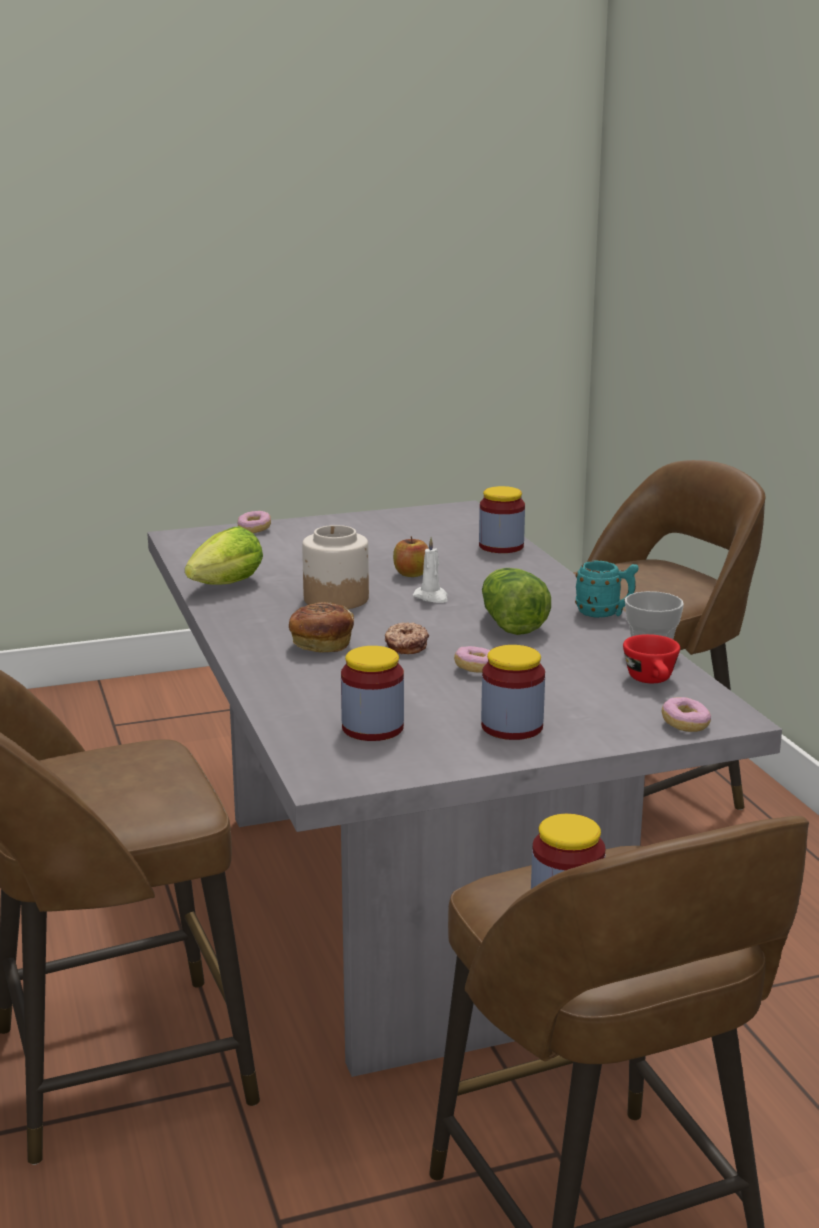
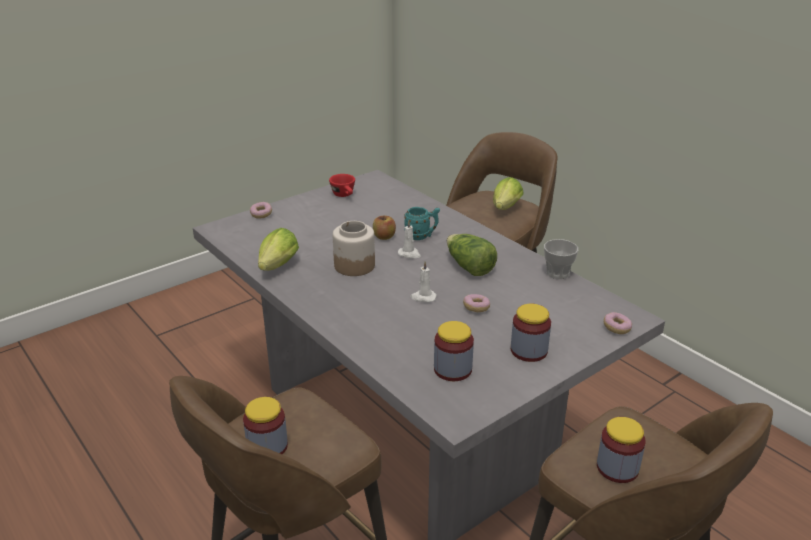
camera: 20 degrees left, 10 degrees up
(321, 644) = (372, 305): bread -> none
(405, 646) = (423, 297): donut -> white candle
(501, 546) = (419, 205): jar -> jar (267, 446)
(605, 614) = (514, 250): turquoise mug -> turquoise mug (421, 236)
(652, 681) = (576, 298): red cup -> red cup (344, 195)
(666, 583) = (505, 209): none -> lettuce

